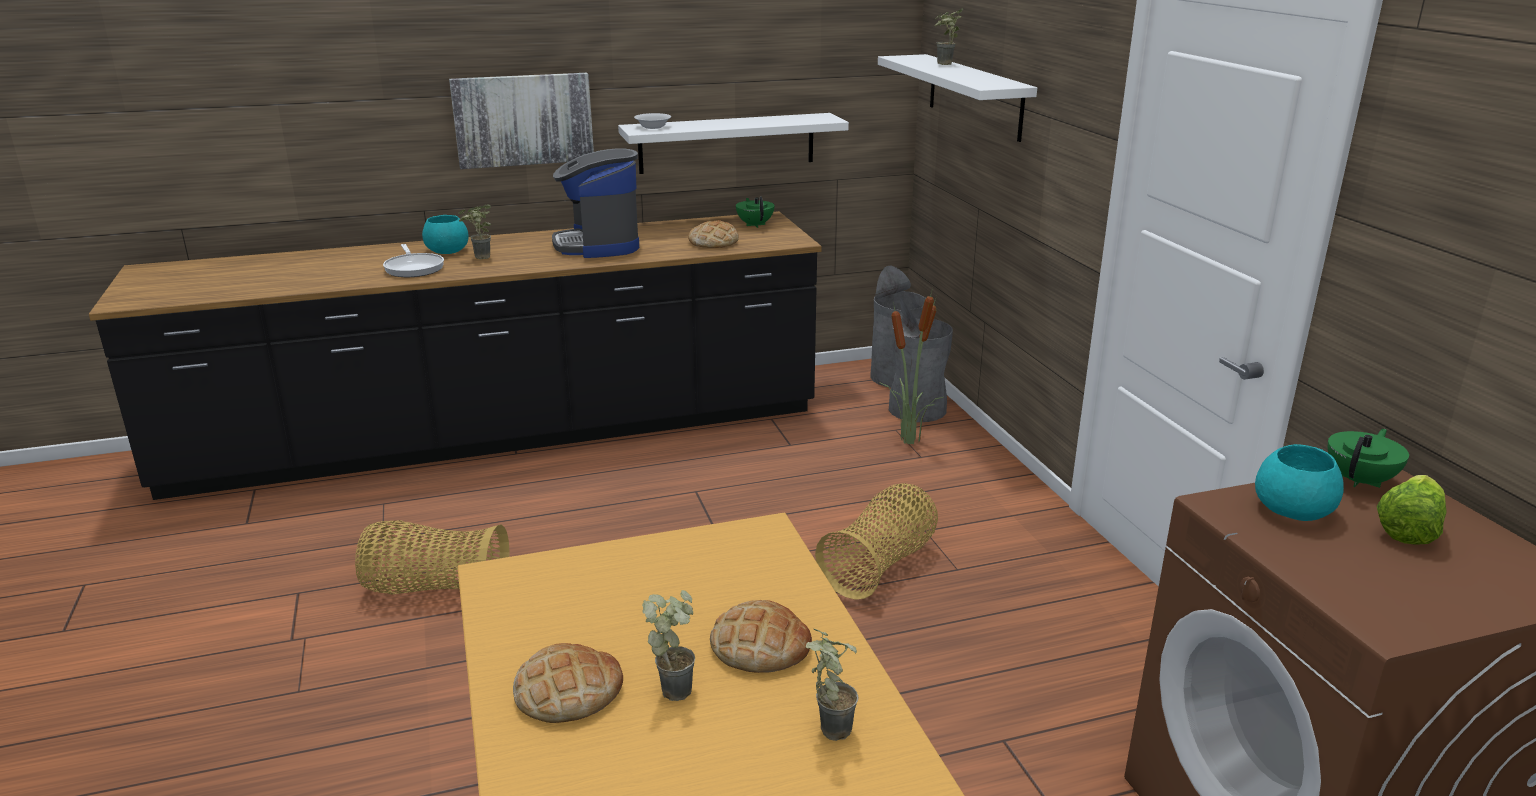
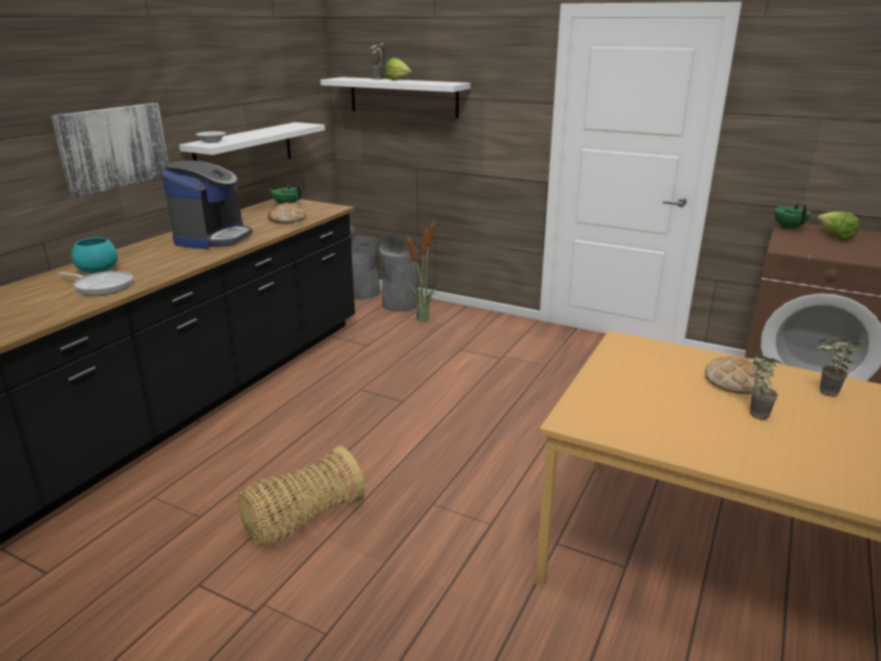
camera: 45 degrees left, 0 degrees up
(479, 258) = (141, 267): potted plant -> none
(568, 691) = (729, 442): bread -> none
(598, 245) = (213, 238): coffee machine -> coffee machine turned 105 degrees counterclockwise
(880, 566) = (514, 380): basket -> none
(954, 71) = (398, 81): none -> lettuce
(1293, 509) = (800, 242): turquoise bowl -> none

